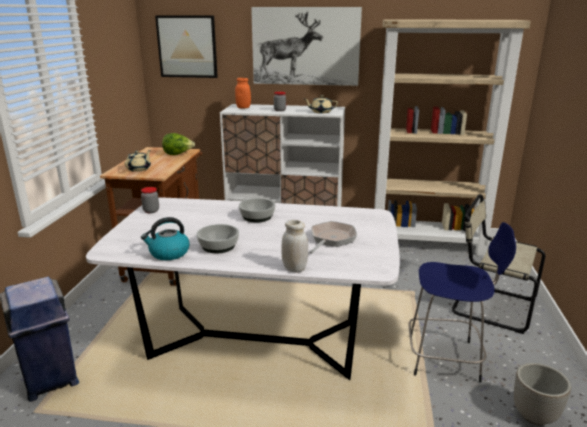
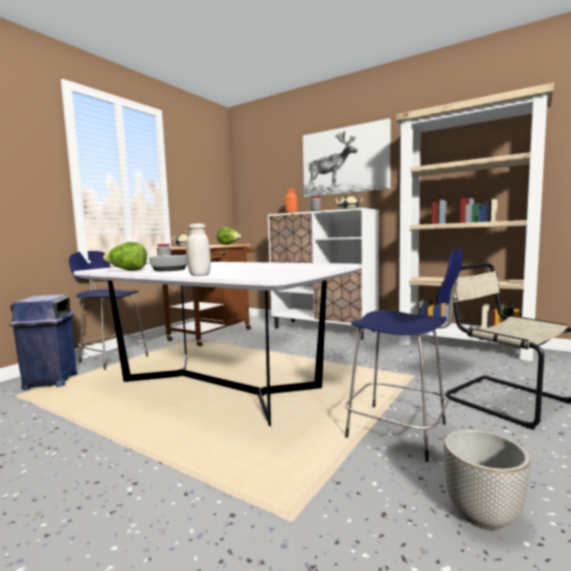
camera: 25 degrees right, 15 degrees down
(86, 326) = (113, 359): none -> blue stool
(168, 253) = (127, 270): kettle -> lettuce
(187, 46) = (260, 174): picture -> none
(257, 217) = (233, 264): bowl -> none
(331, 239) = (268, 269): frying pan -> none

